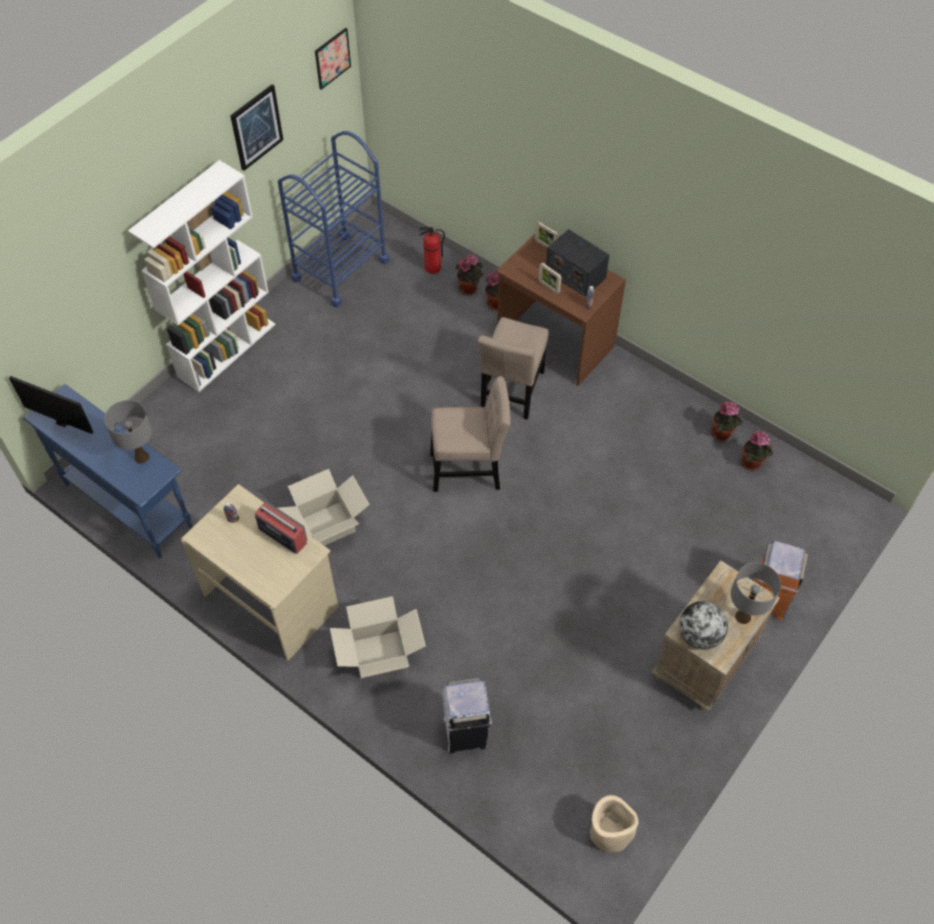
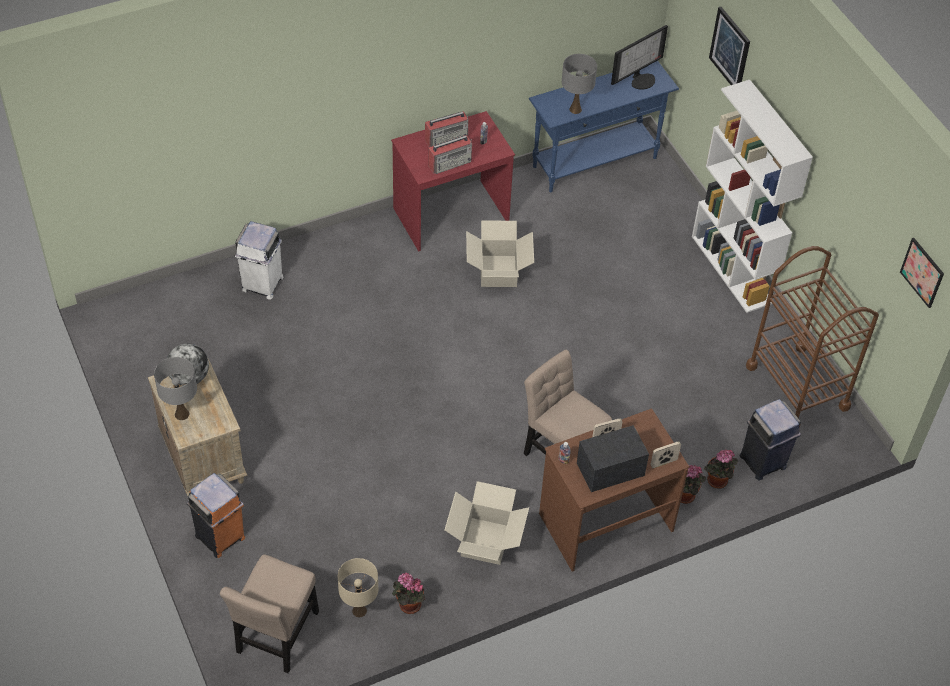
camera: 115 degrees right, 5 degrees down
(245, 555) = (447, 138): none -> radio
(256, 127) = (850, 196): picture -> picture (730, 49)
(272, 600) = (451, 216): beige desk -> red desk
(340, 269) = (797, 387): blue cart -> brown cart
(380, 654) = (360, 260): cardboard box -> cardboard box (485, 541)
(432, 268) = (763, 462): fire extinguisher -> blue trash can
(469, 470) = (494, 386): beige chair -> beige chair (276, 636)
(610, 832) = (127, 332): beige planter -> none
(752, 464) = (359, 611): potted plant -> beige table lamp

